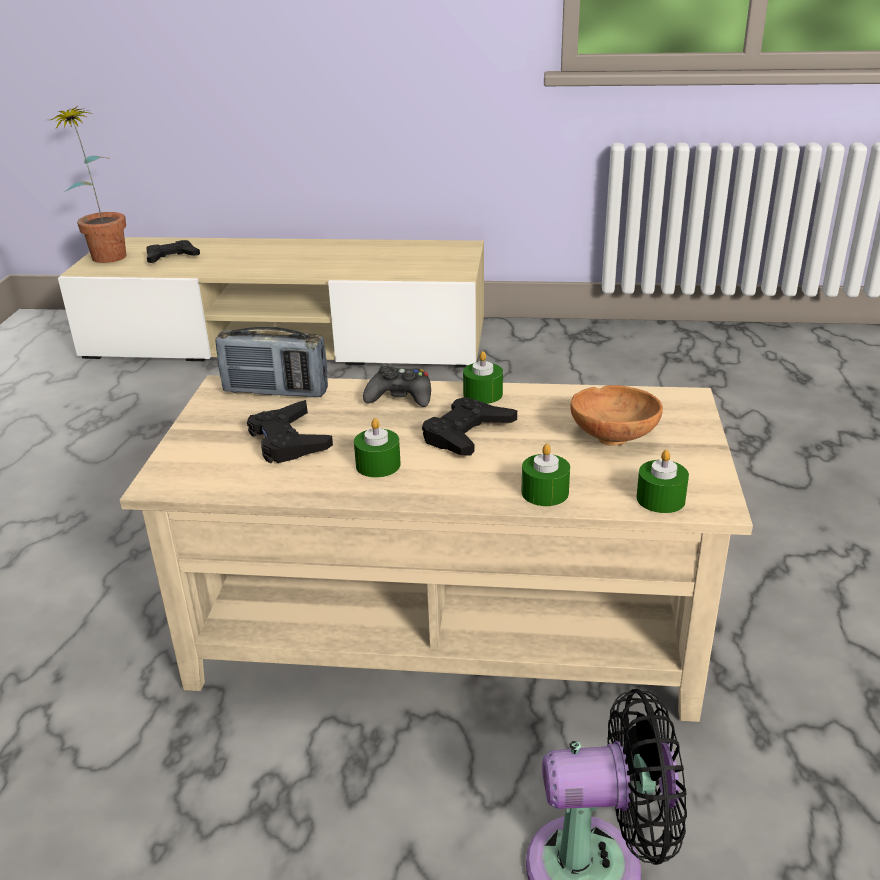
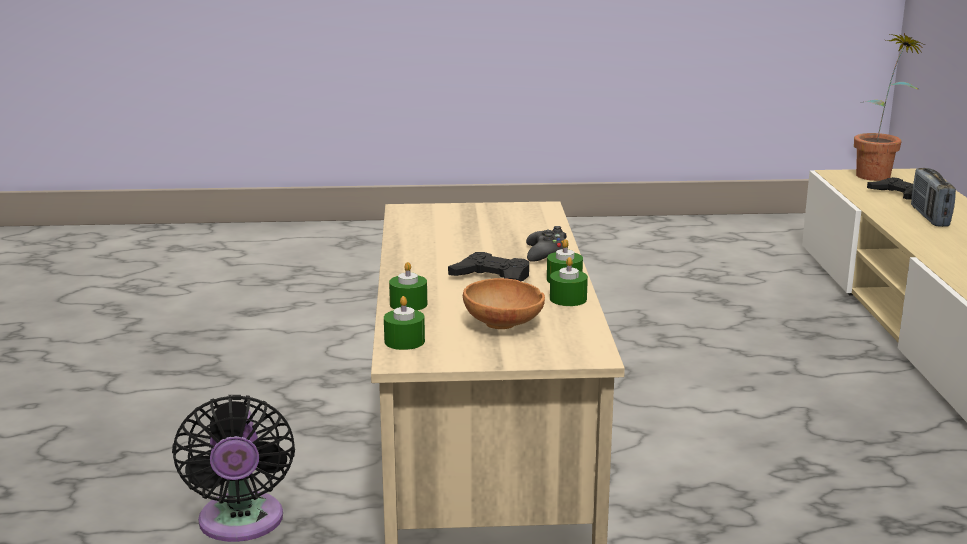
camera: 80 degrees right, 10 degrees down
(275, 391) = (539, 220): radio -> radio (929, 217)
(288, 440) = (466, 231): black game controller -> none
(378, 465) = (438, 256): green candle -> green candle (568, 299)

